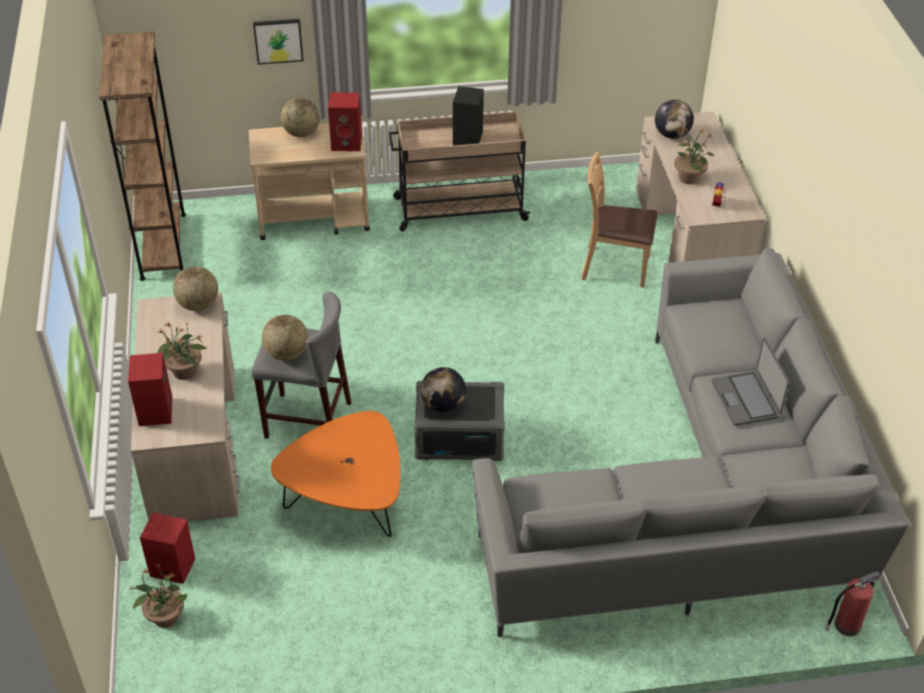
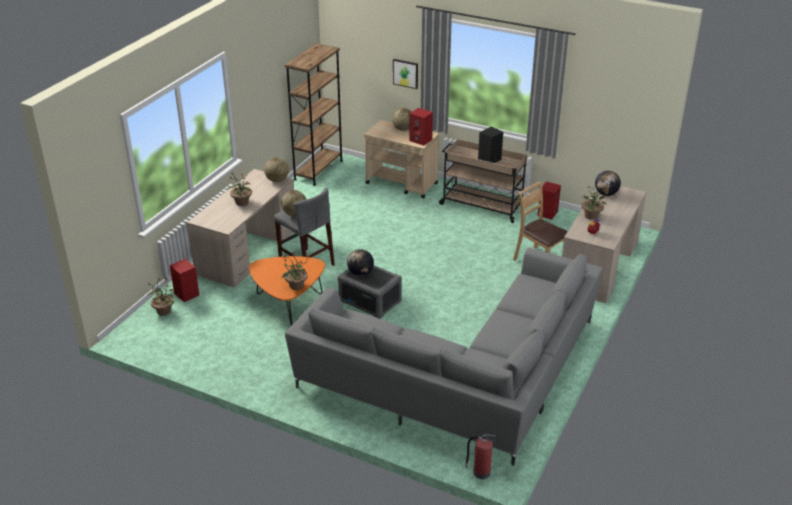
camera: 35 degrees right, 10 degrees down
(154, 410) = (213, 212): red speaker -> red speaker (547, 213)
(380, 474) = (296, 286): none -> potted plant
(746, 399) = (509, 328): laptop -> none

